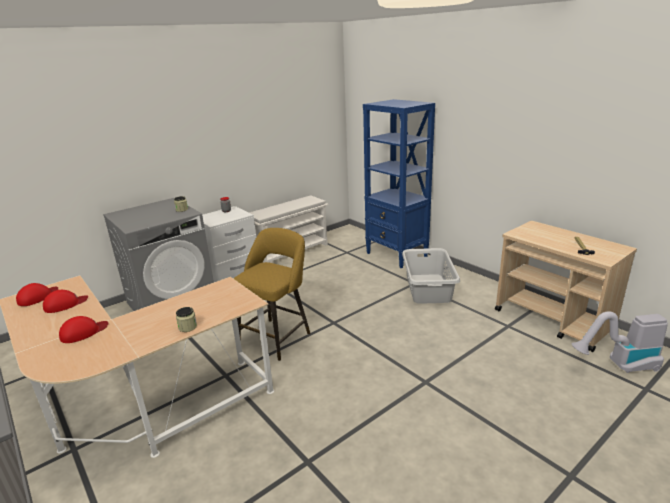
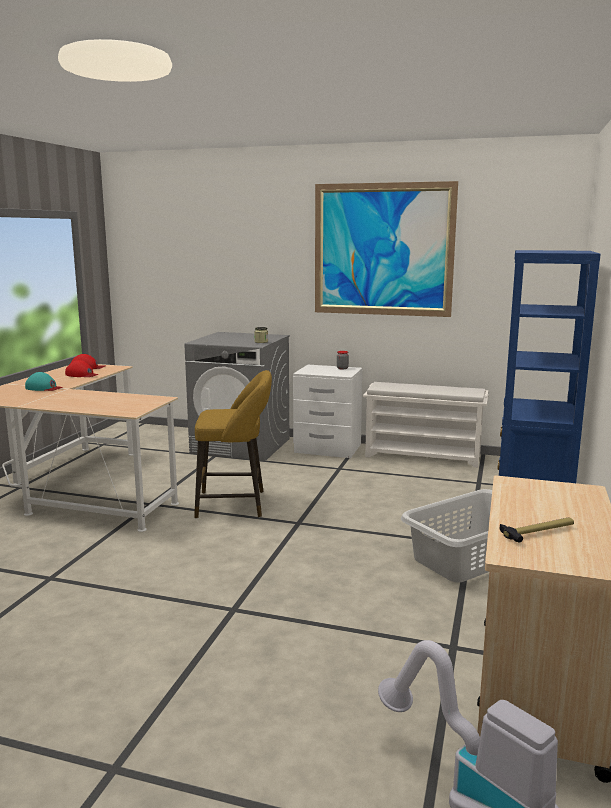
camera: 55 degrees right, 10 degrees down
(83, 332) = (44, 388): red cap -> turquoise cap
(187, 327) = (70, 407): jar -> none
(232, 112) = (382, 250): none -> picture

